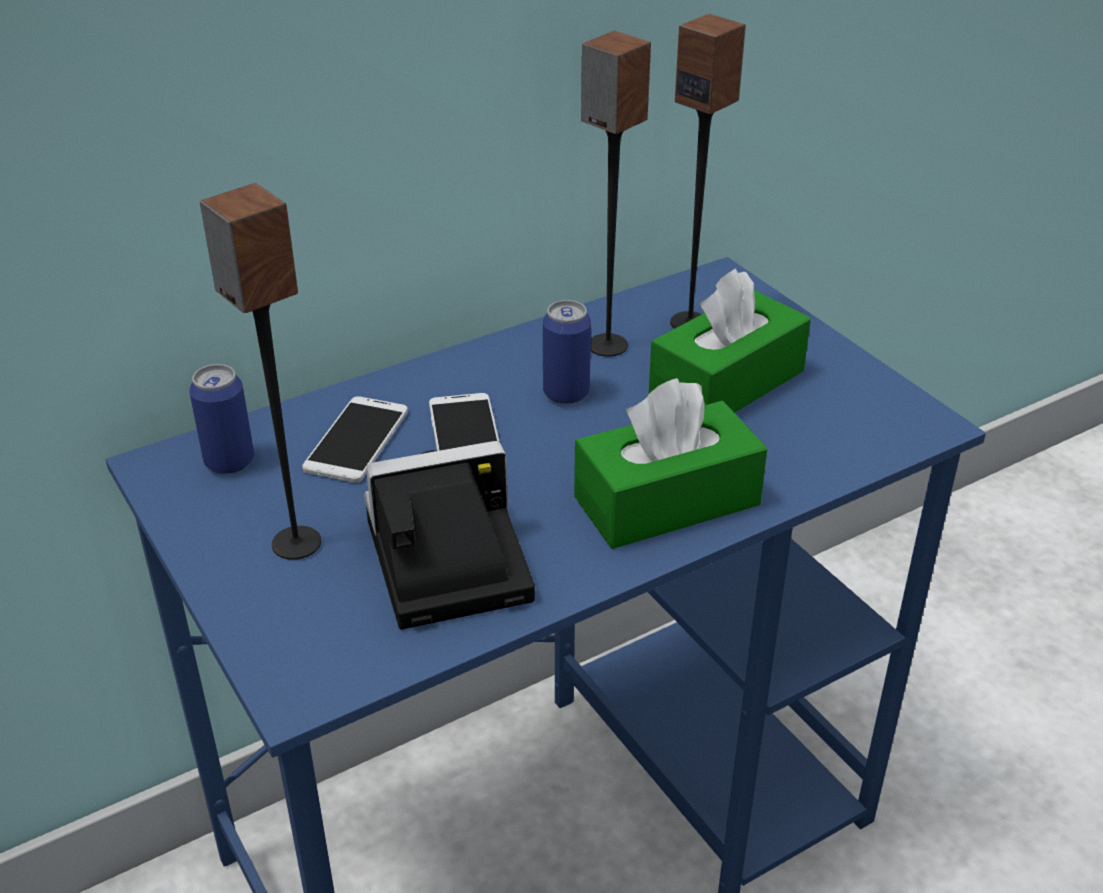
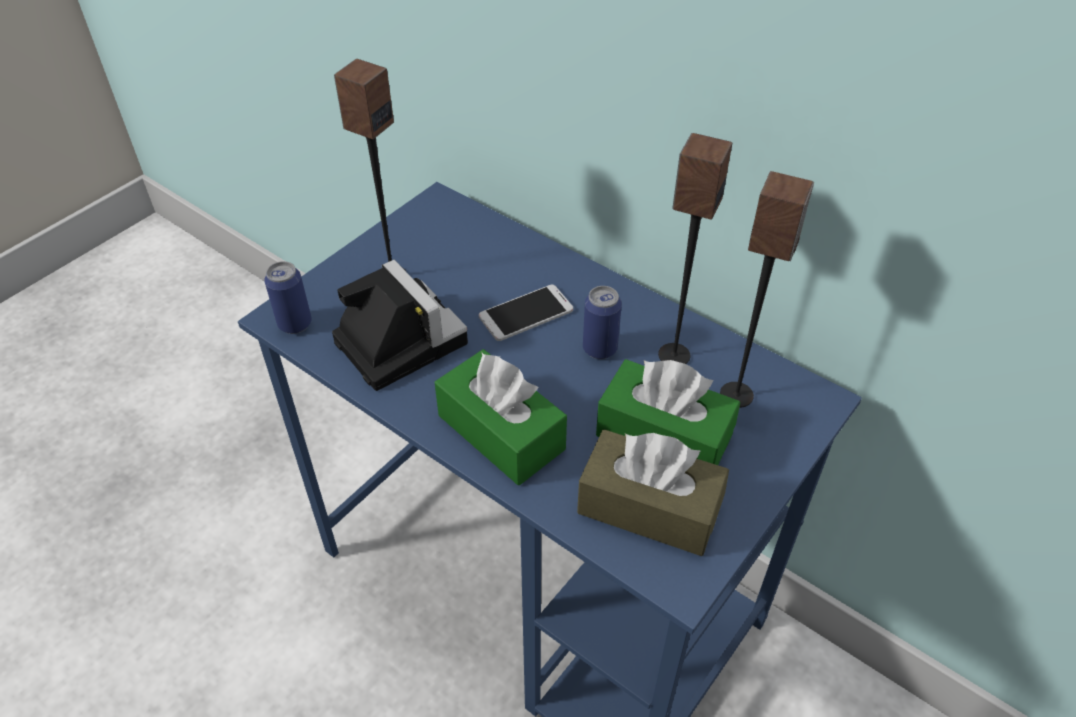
camera: 70 degrees right, 10 degrees up
(229, 462) = (452, 225): can -> can (295, 324)
(356, 440) = (497, 267): phone -> none
(825, 419) = (649, 507): none -> brown tissue box

